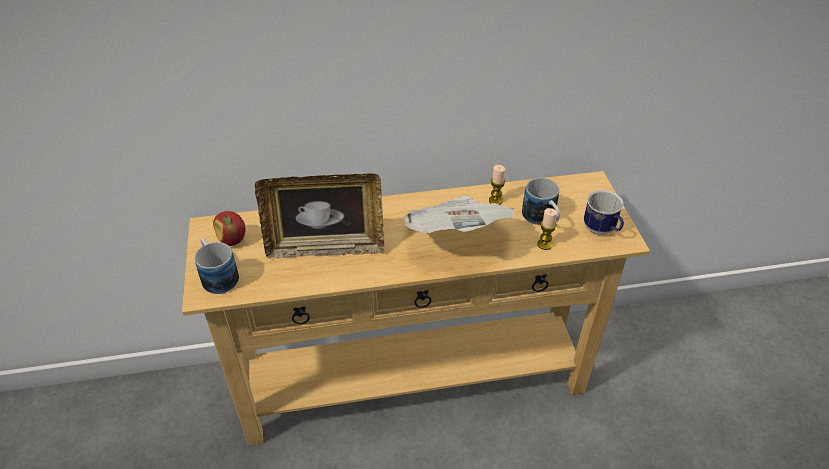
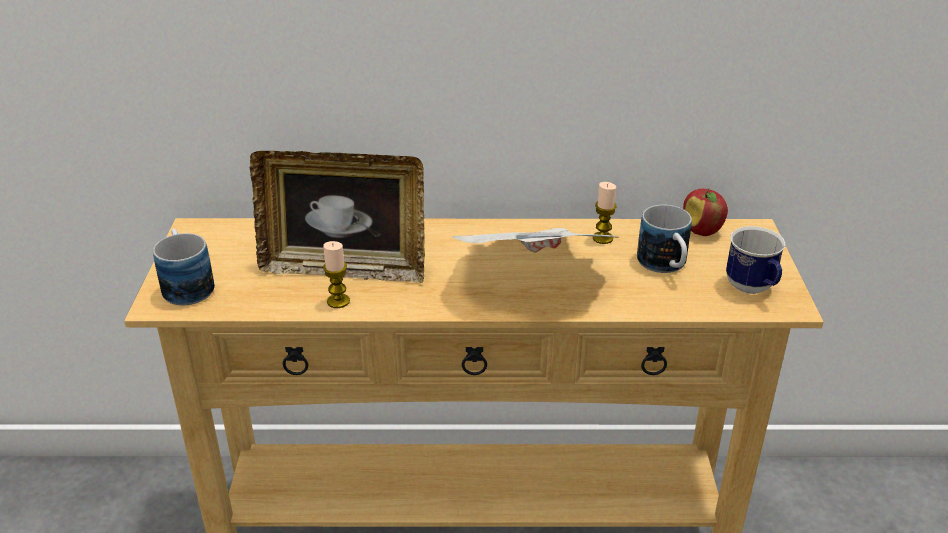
camera: 10 degrees right, 10 degrees down
(233, 240) = (222, 247): apple -> apple (702, 231)
(544, 244) = (661, 297): candle -> candle (338, 301)

